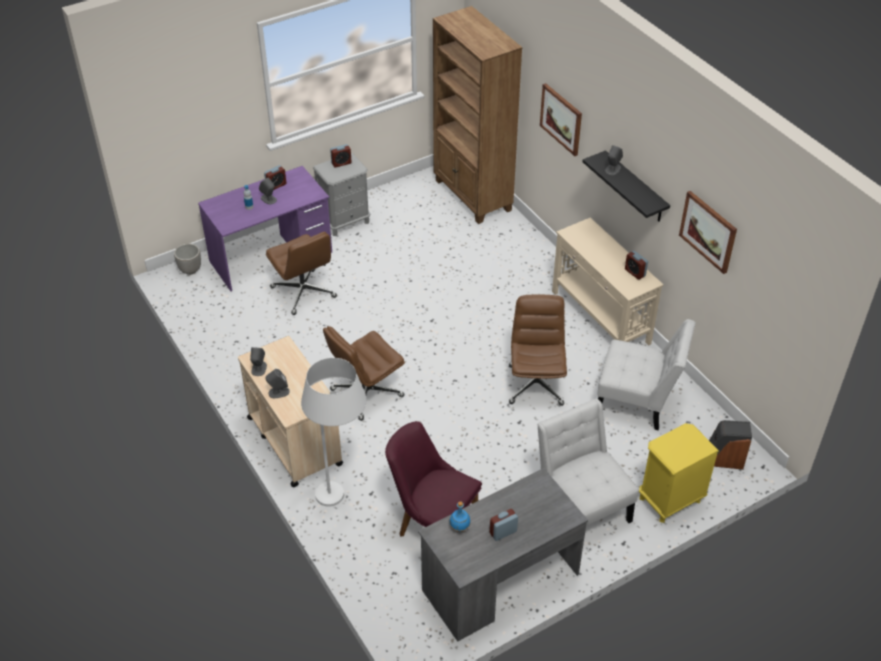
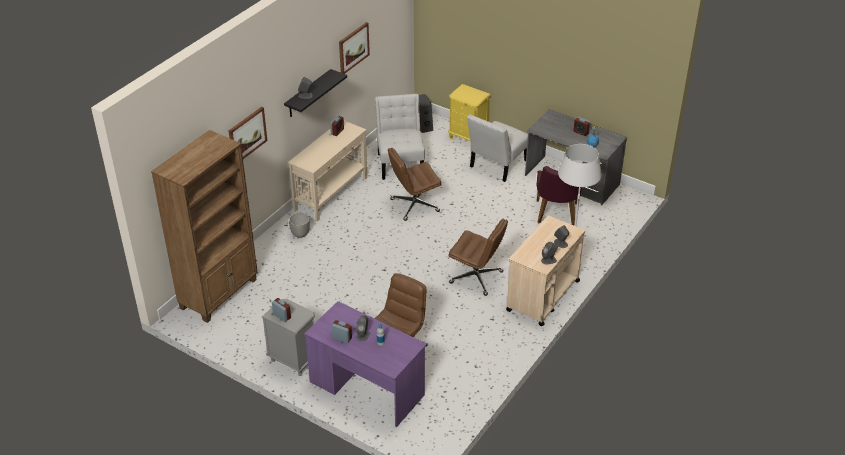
camera: 115 degrees left, 5 degrees down
(190, 270) = (415, 435): planter -> planter (300, 234)

